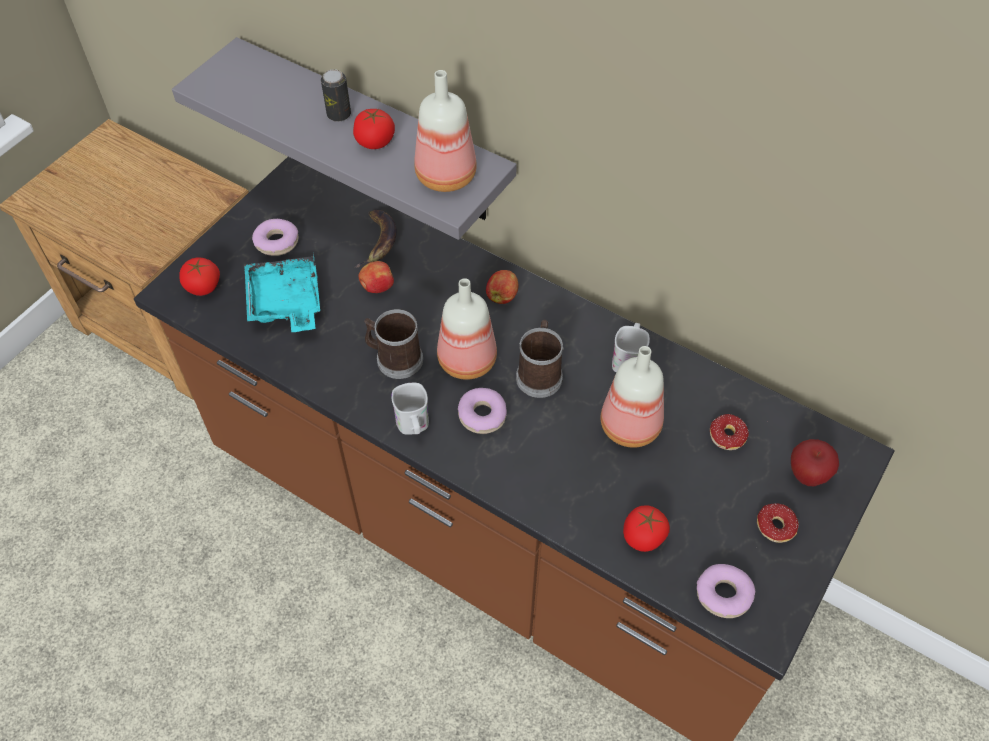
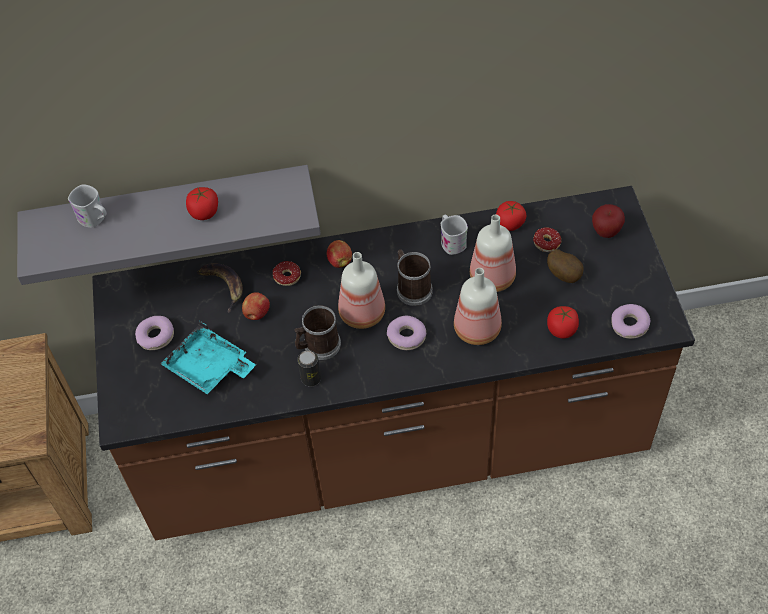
camera: 40 degrees left, 0 degrees up
(203, 287) = (140, 401): tomato -> tomato (509, 223)
(339, 114) = (159, 212): can -> can (311, 378)
(413, 426) = (375, 374): white mug -> white mug (95, 219)
(447, 177) = (276, 201): bottle -> bottle (478, 329)
(710, 483) = (564, 274): none -> potato
(769, 529) = (616, 274): donut -> donut (285, 280)

